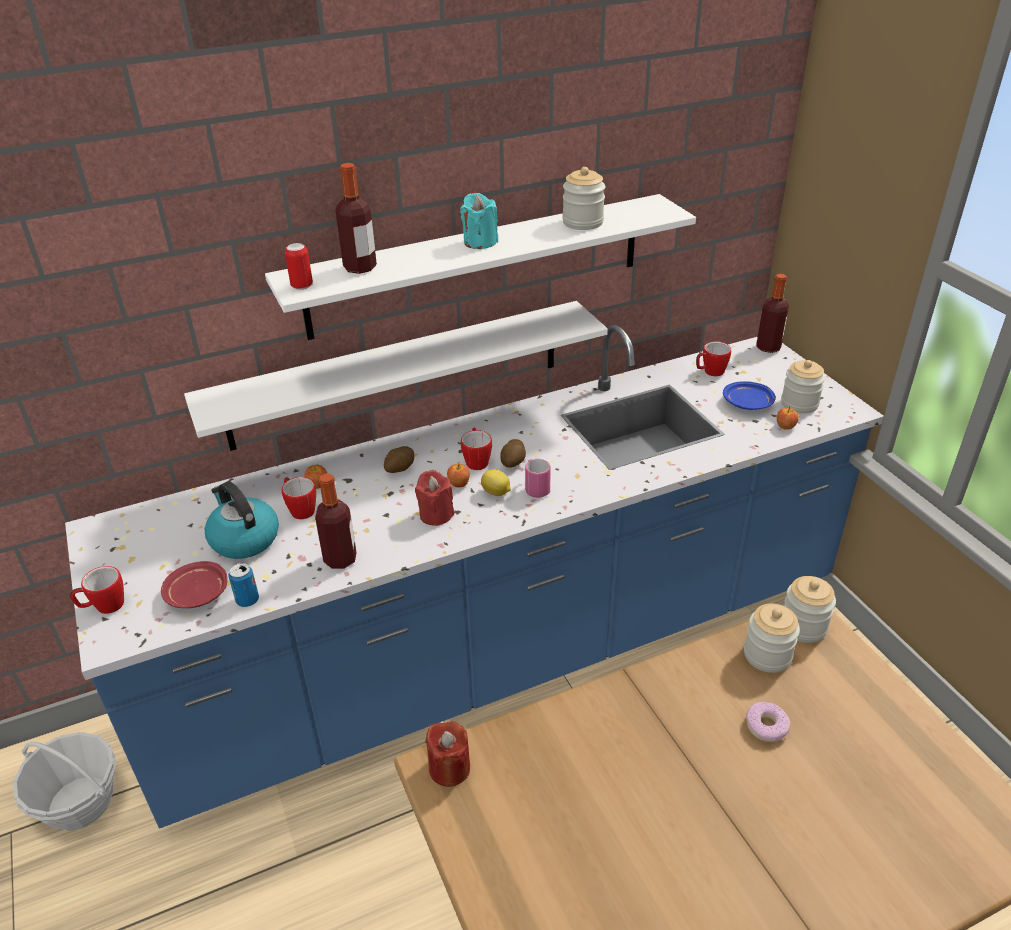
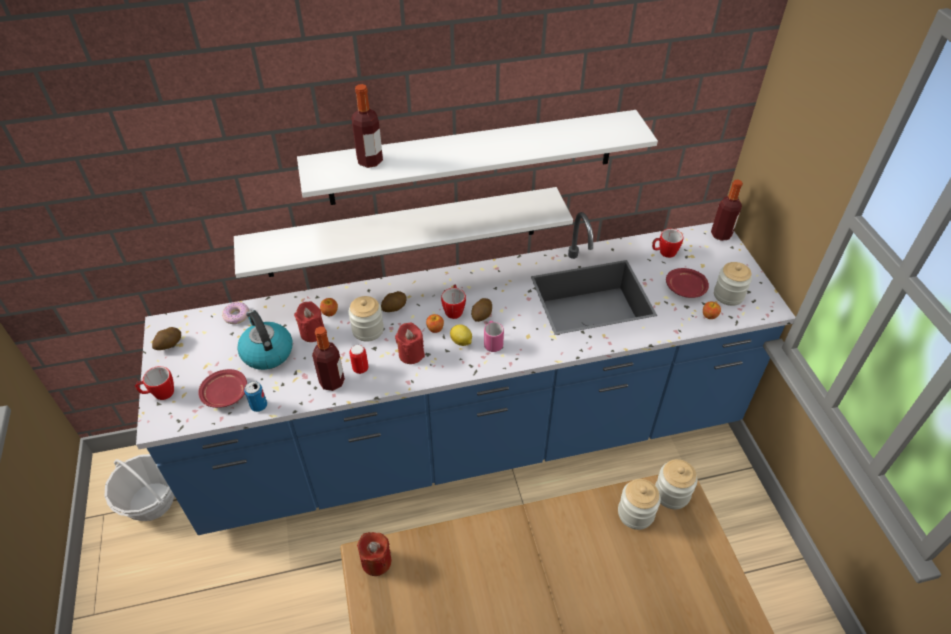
camera: 10 degrees right, 10 degrees up
(106, 549) = (169, 345): none -> potato
(300, 509) = (312, 333): mug -> red candle
(302, 286) = (321, 175): can -> can (360, 369)
(480, 242) = (471, 146): turquoise candle -> none
(582, 222) = (561, 134): jar -> jar (368, 330)
(748, 403) = (686, 288): blue plate -> red plate
(766, 726) = (616, 573): donut -> donut (237, 316)

